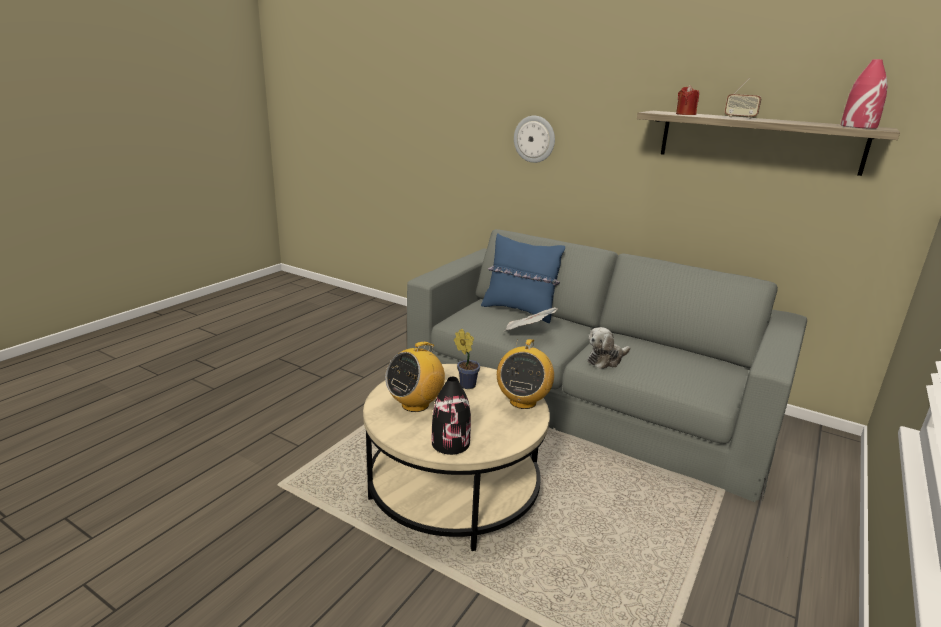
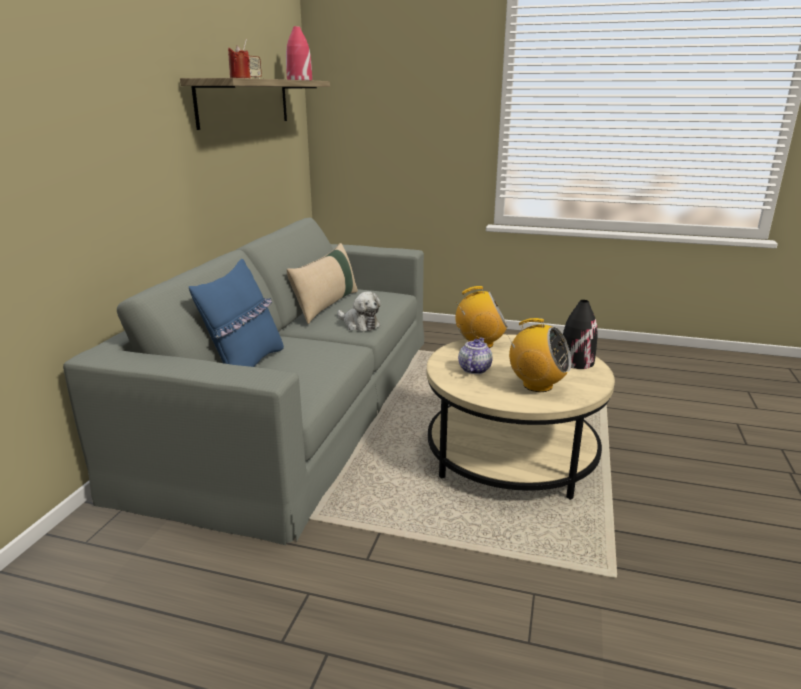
camera: 105 degrees left, 0 degrees up
(466, 384) = (474, 369): potted plant -> teapot
(528, 332) = (316, 357): newspaper -> none
(534, 139) = (73, 140): wall clock -> none
(660, 350) = (326, 305): none -> beige pillow

